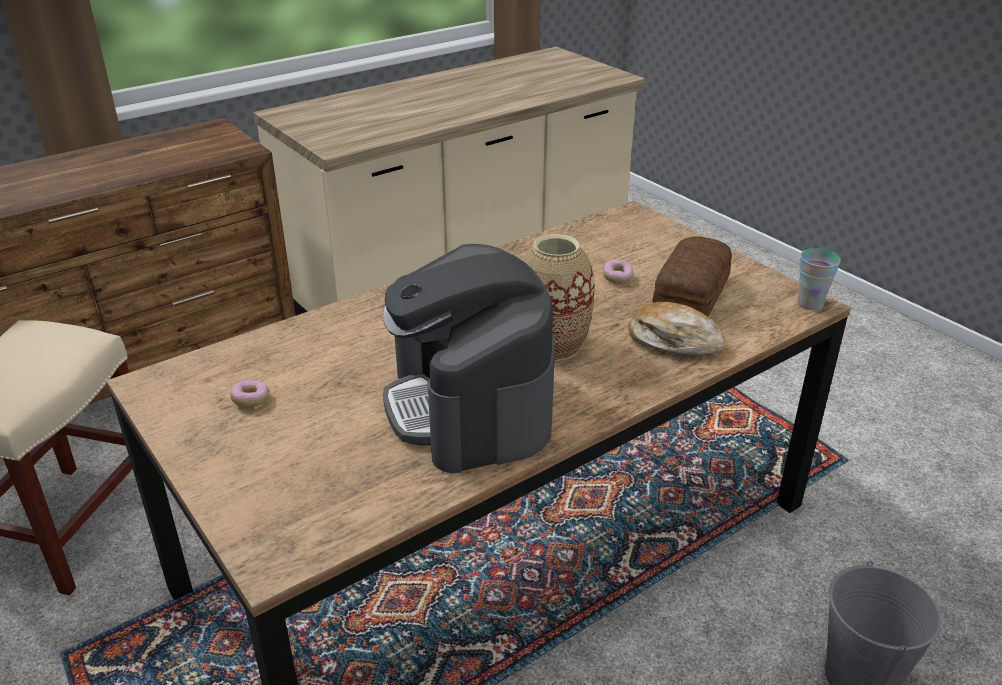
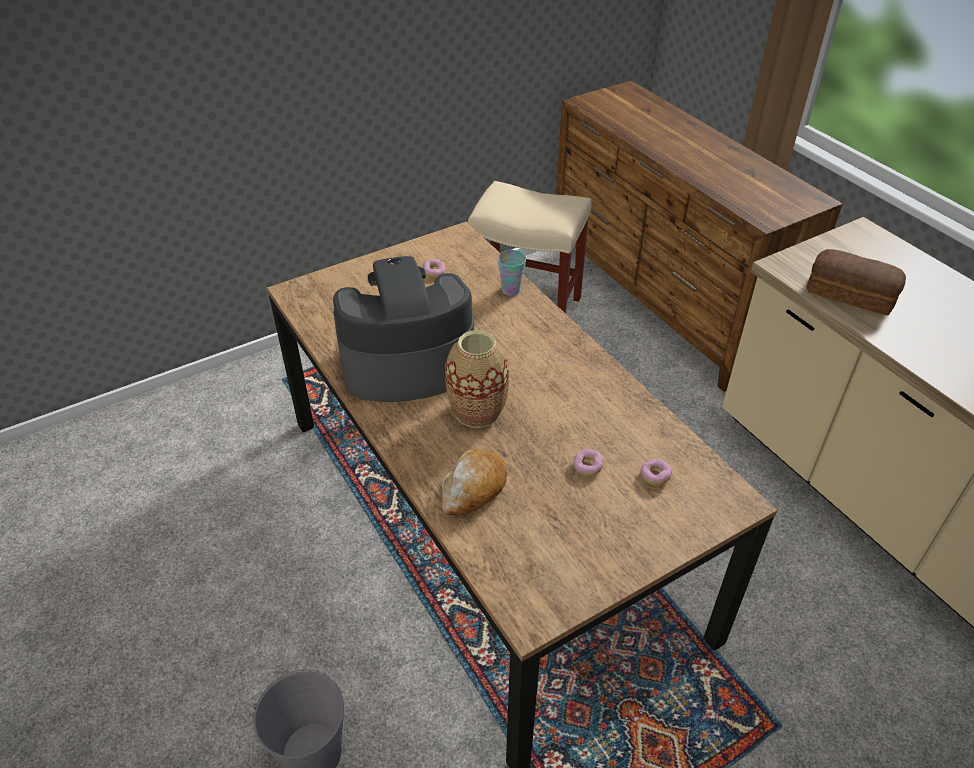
camera: 95 degrees right, 10 degrees up
(617, 246) = (655, 476): none -> donut
(693, 293) = (557, 520): bread -> bread (852, 294)
(810, 303) = (530, 617): cup -> cup (511, 290)

